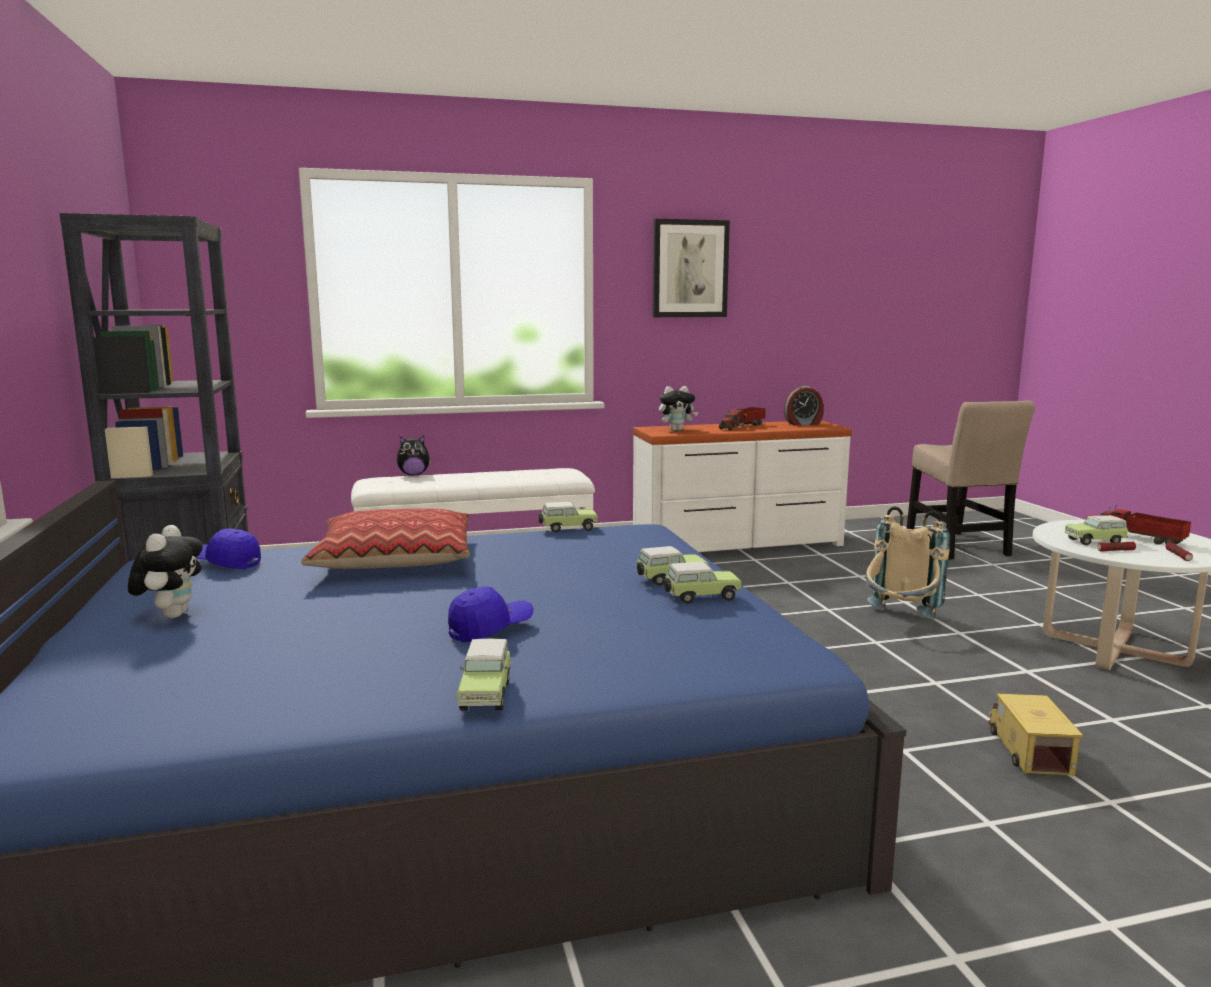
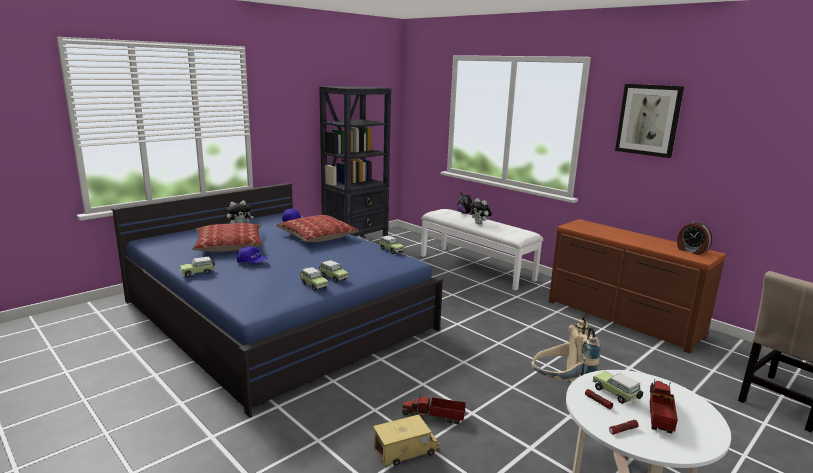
camera: 60 degrees right, 5 degrees up
(306, 640) = (229, 245): none -> pillow
(676, 430) = (588, 227): plush toy -> plush toy (480, 224)
(738, 545) = (621, 319): white dresser -> brown dresser
(742, 426) = (640, 238): toy truck -> toy truck (435, 416)

